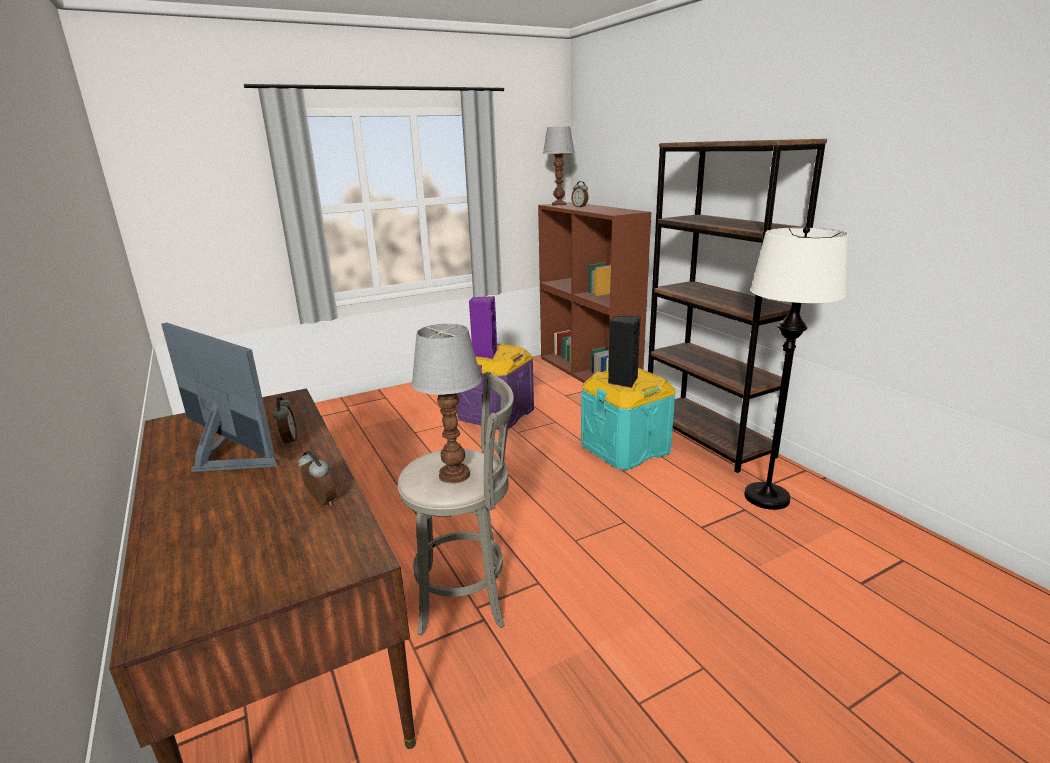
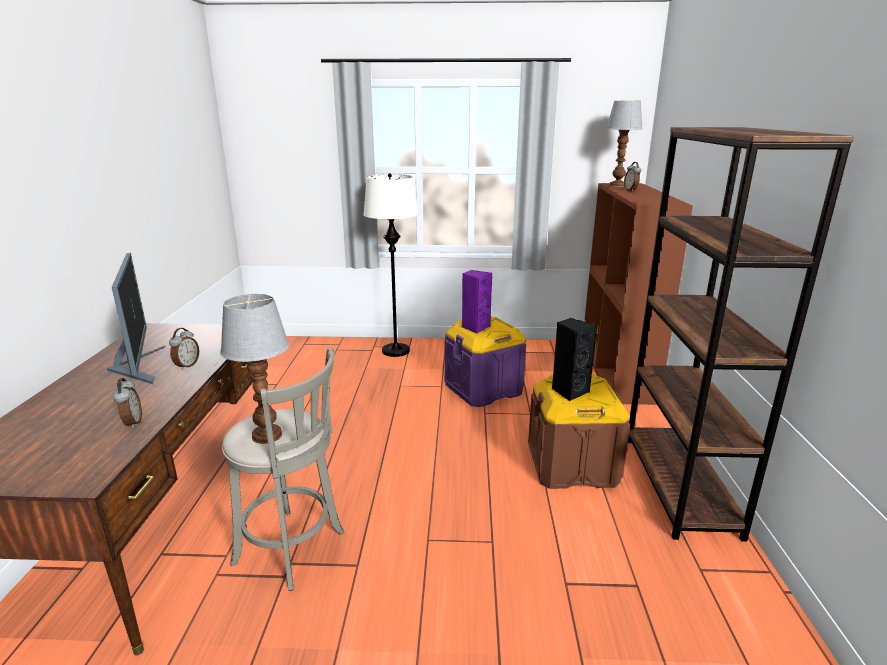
camera: 30 degrees right, 0 degrees up
(625, 448) = (572, 465): turquoise storage box -> brown storage box
(767, 497) = (680, 583): white floor lamp -> white floor lamp (395, 351)

